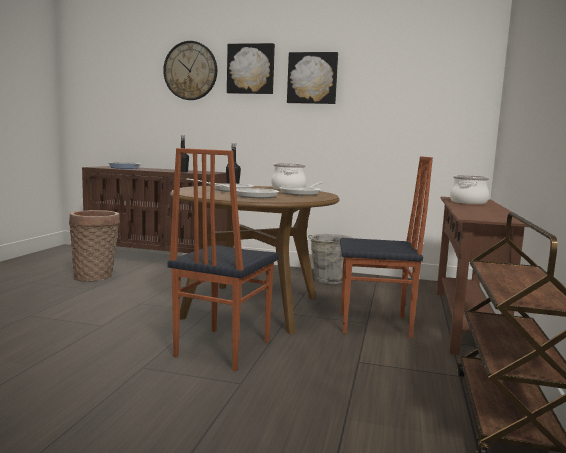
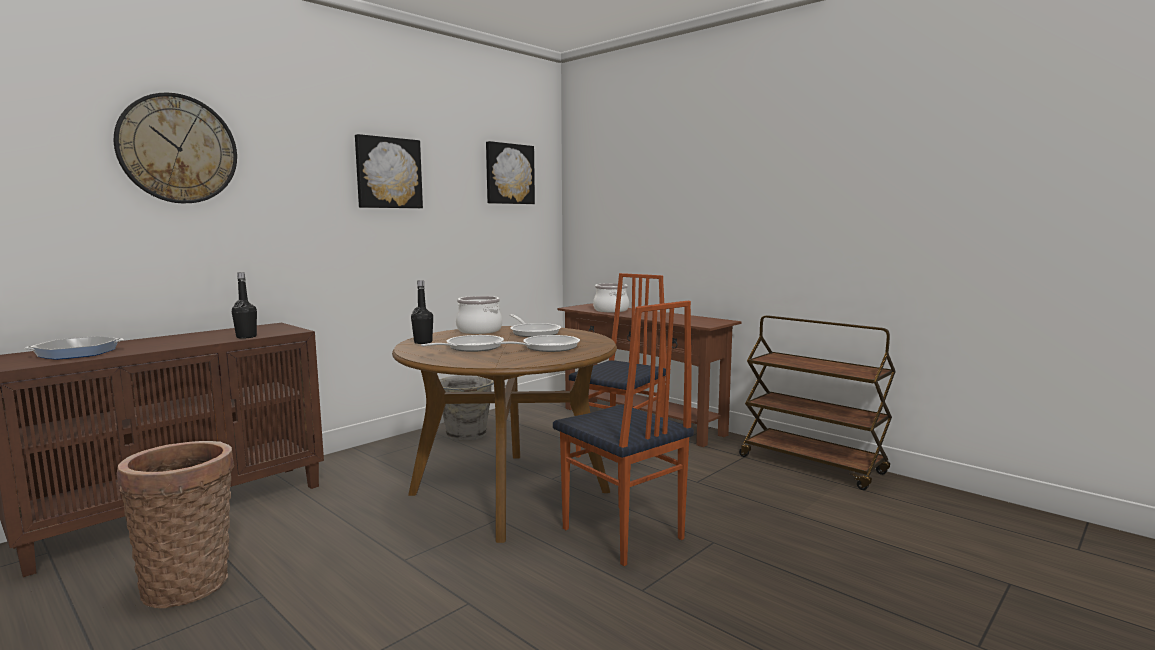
camera: 60 degrees left, 0 degrees up
(251, 69) = (296, 154): picture -> picture (509, 174)

